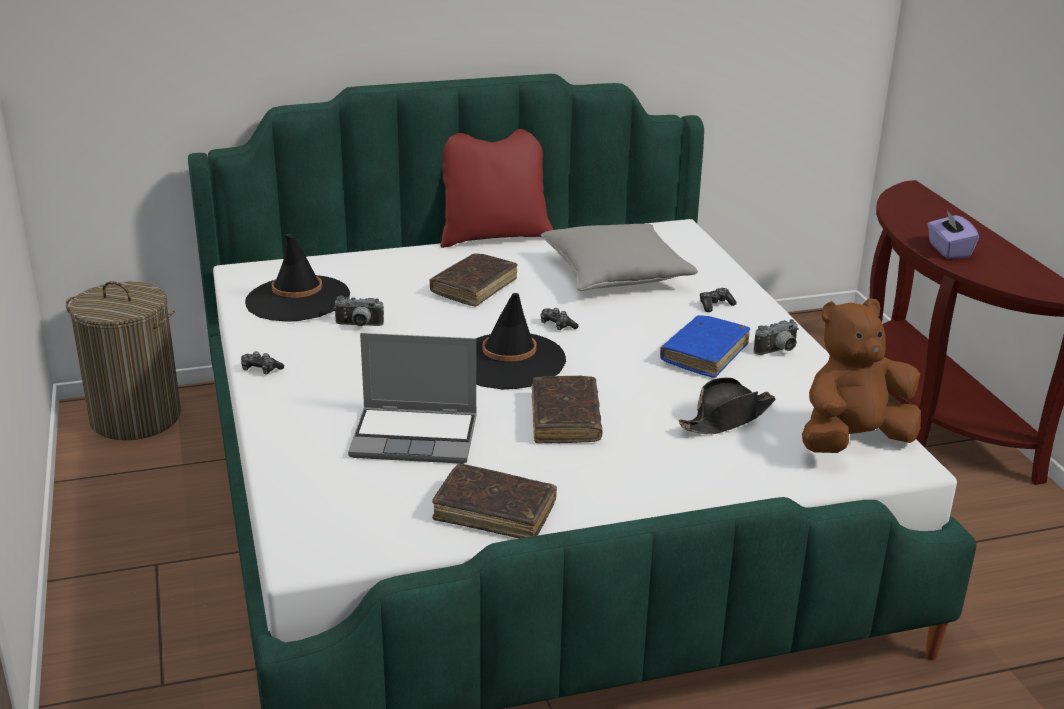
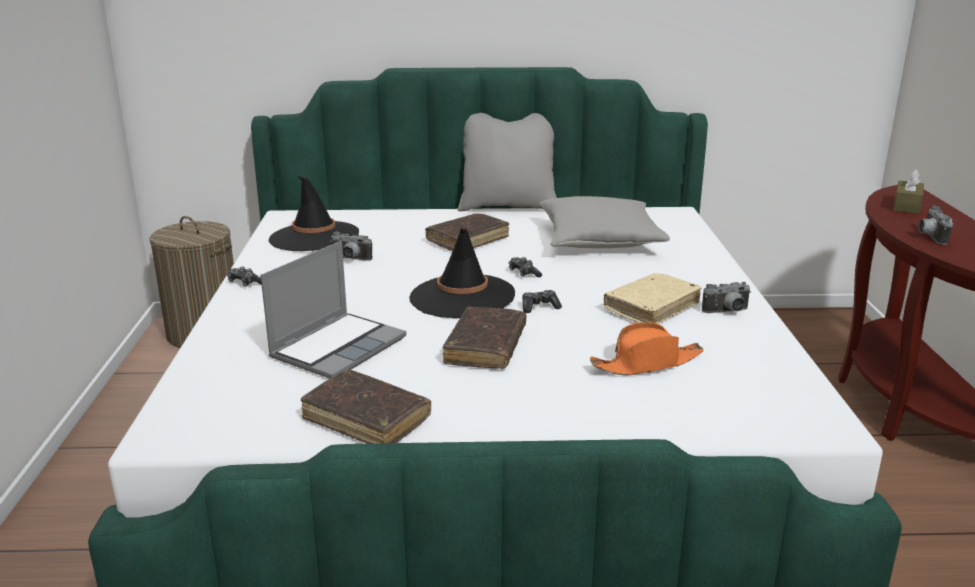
camera: 15 degrees right, 5 degrees down
(416, 437) = (338, 347): laptop -> laptop turned 75 degrees counterclockwise
(494, 236) = (508, 207): red pillow -> grey pillow
(704, 354) = (651, 308): blue book -> beige book
(715, 305) = (682, 270): game controller -> game controller (539, 307)
(727, 418) = (647, 363): black hat -> orange hat
(852, 441) = (772, 398): brown plush toy -> none
(916, 212) = (906, 206): none -> brown tissue box
(948, 250) = (929, 237): purple tissue box -> camera

